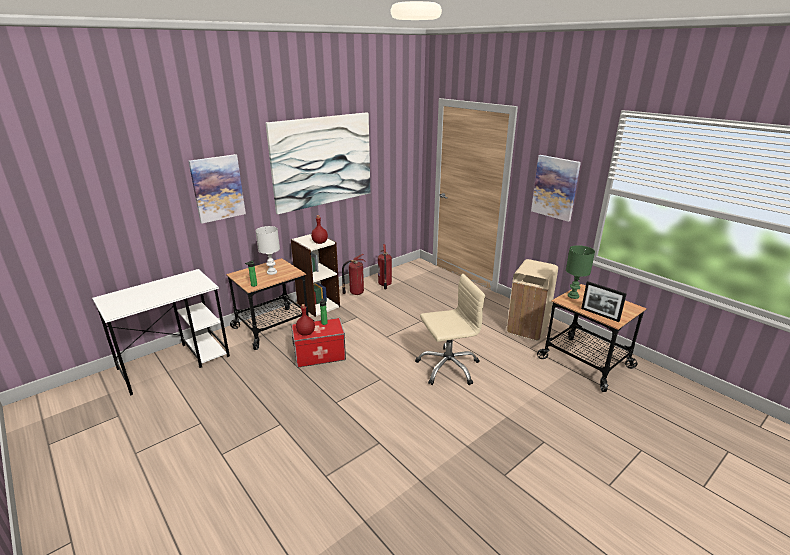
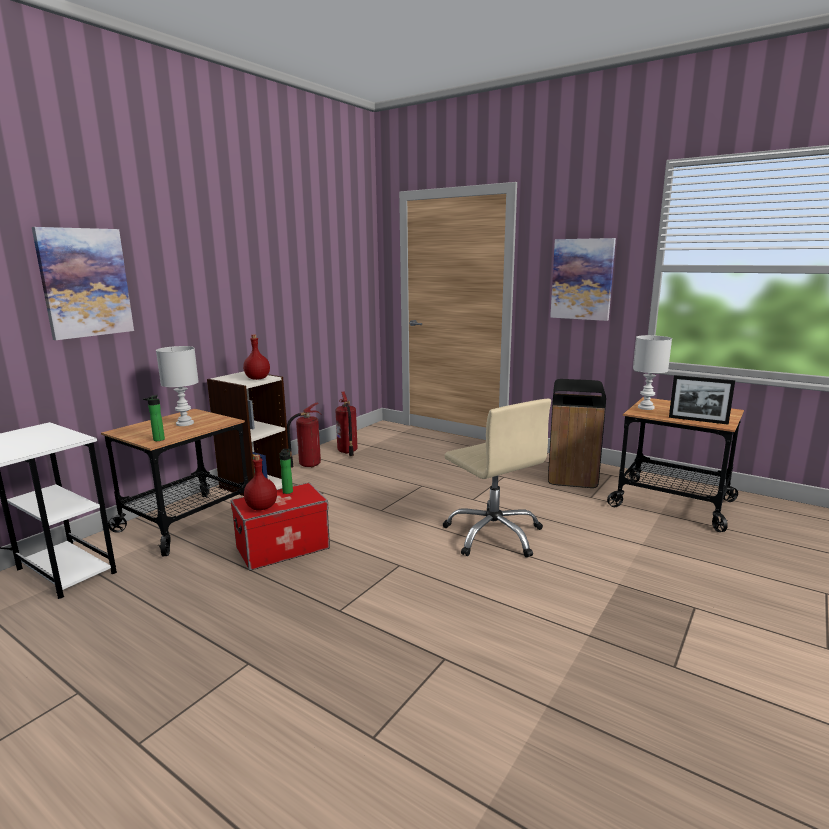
camera: 15 degrees left, 10 degrees down
(322, 161) = (250, 262): picture -> none
(448, 367) = (494, 535): beige office chair -> beige office chair turned 90 degrees clockwise
(528, 328) = (573, 476): beige trash can -> black trash can
(572, 296) = (645, 408): green table lamp -> white table lamp

